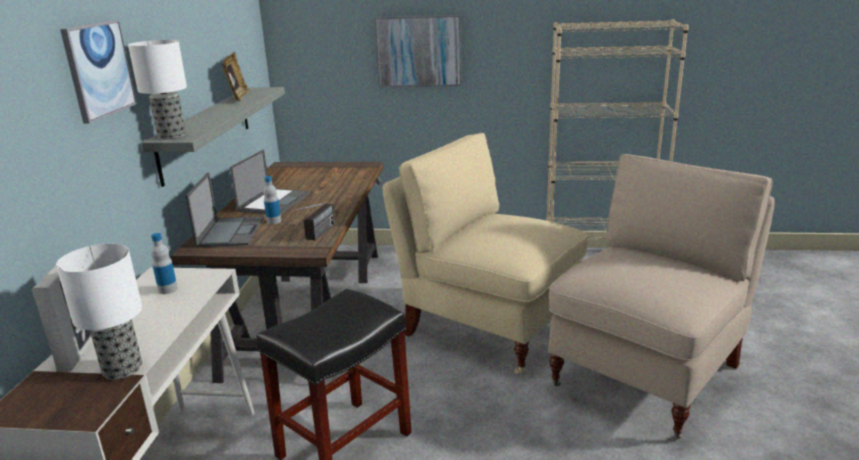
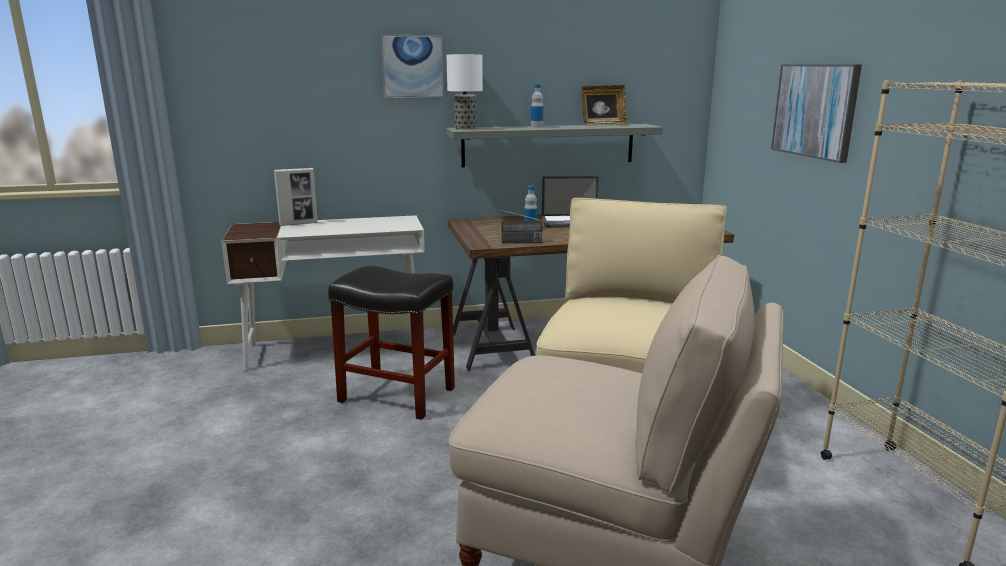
camera: 70 degrees right, 5 degrees down
(123, 368) = (283, 233): table lamp -> none
(168, 289) = (383, 223): bottle -> bottle (536, 127)
(230, 232) = (499, 222): laptop -> none

